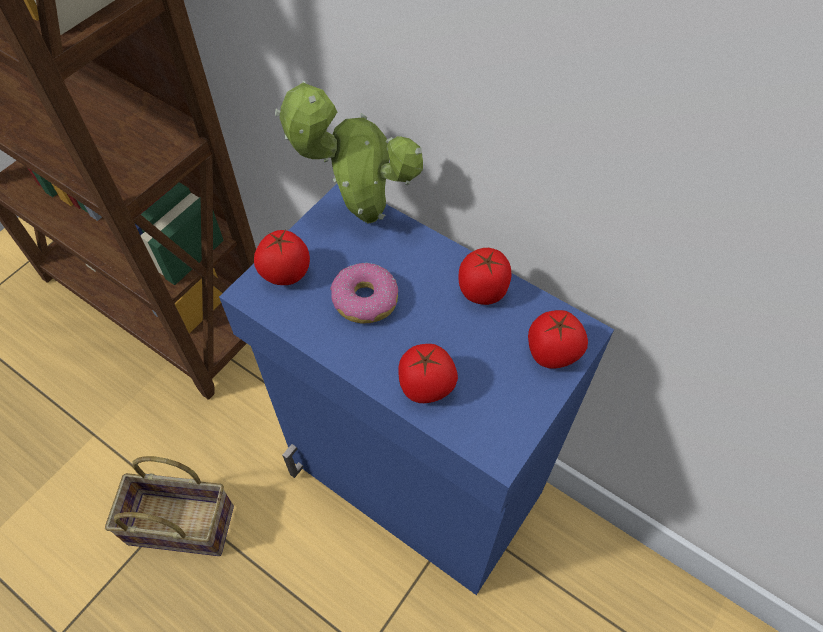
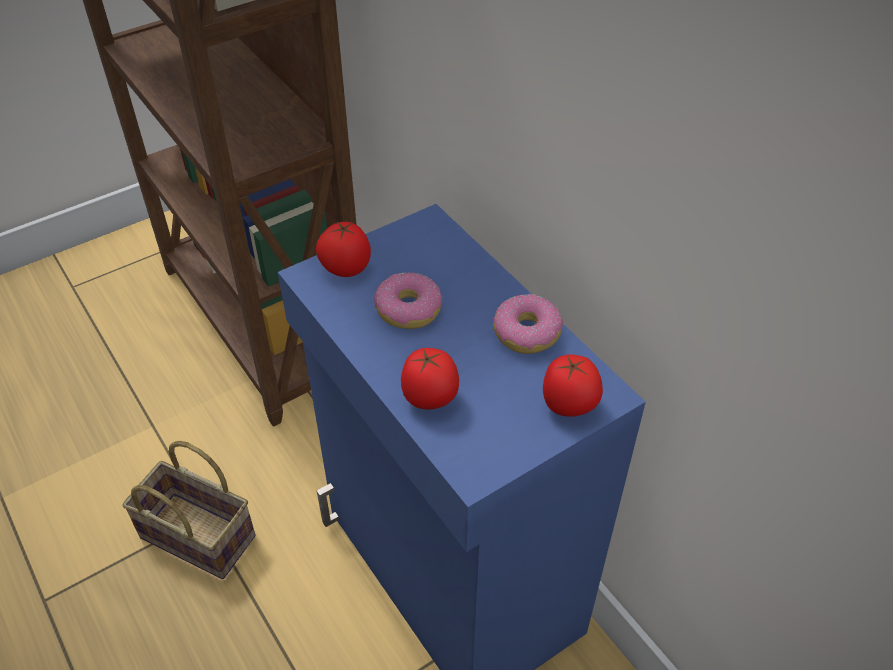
camera: 20 degrees right, 10 degrees down
(361, 216) = (439, 238): potted plant -> none
(483, 291) = (526, 332): tomato -> donut

